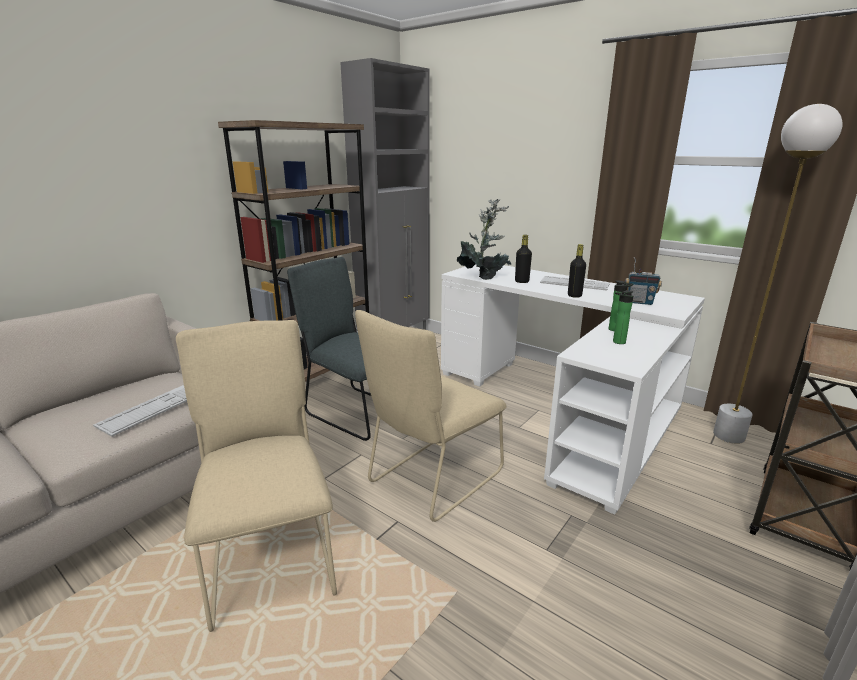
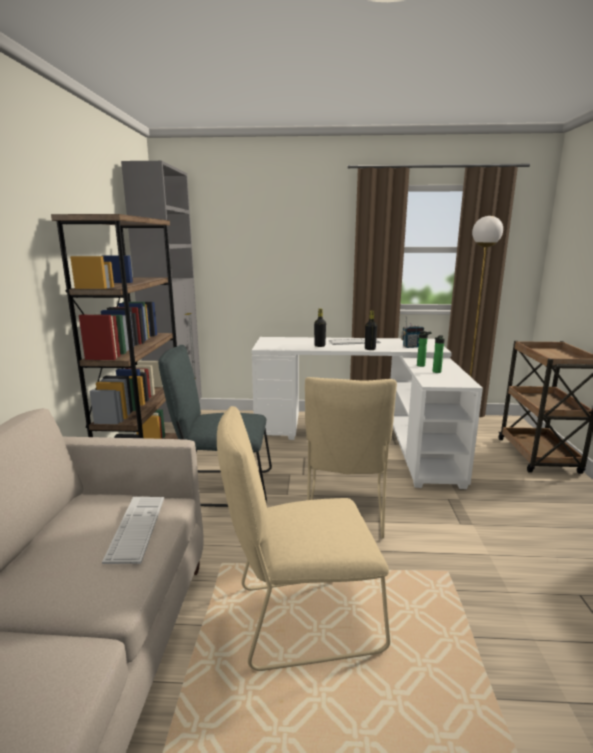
camera: 35 degrees left, 5 degrees down
(271, 554) = (301, 619): beige chair -> beige chair turned 45 degrees counterclockwise
(484, 277) = (288, 347): potted plant -> none

